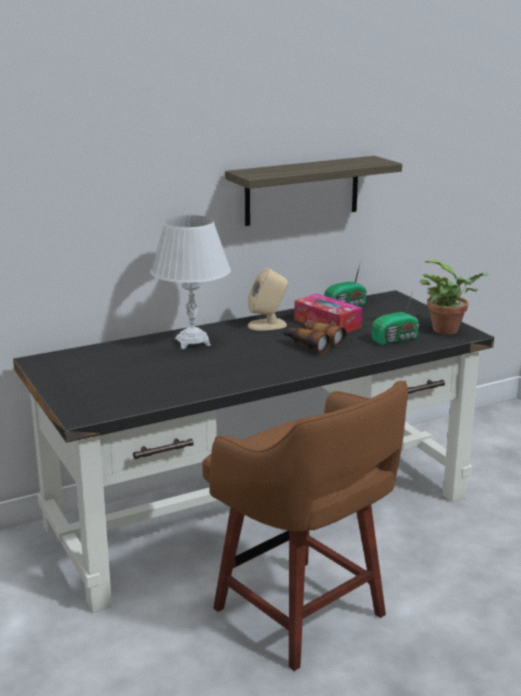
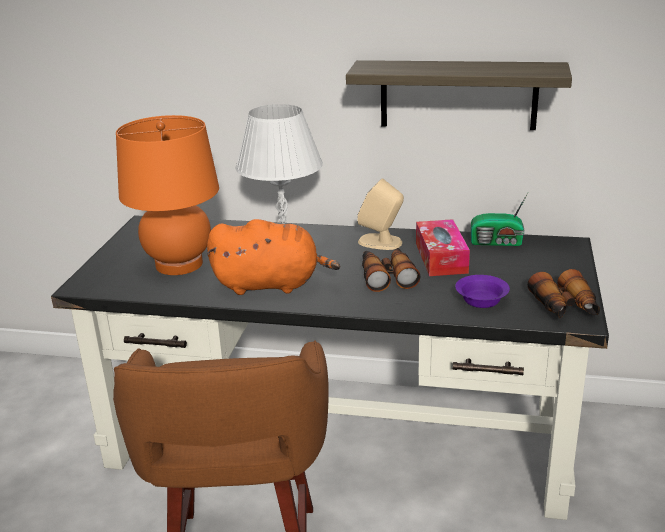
camera: 40 degrees right, 5 degrees up
(136, 378) = (179, 264): none -> orange table lamp
(240, 370) = (271, 284): none -> orange plush toy
(396, 339) = (482, 300): radio -> purple bowl
(449, 330) = (565, 308): potted plant -> binoculars

